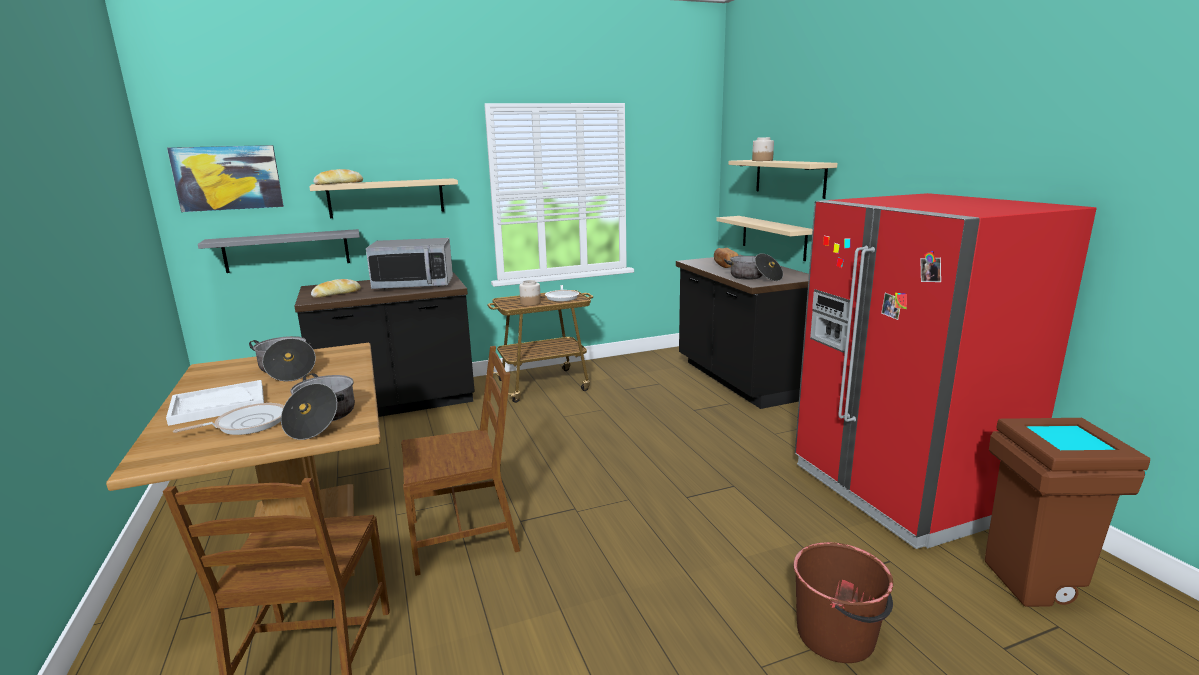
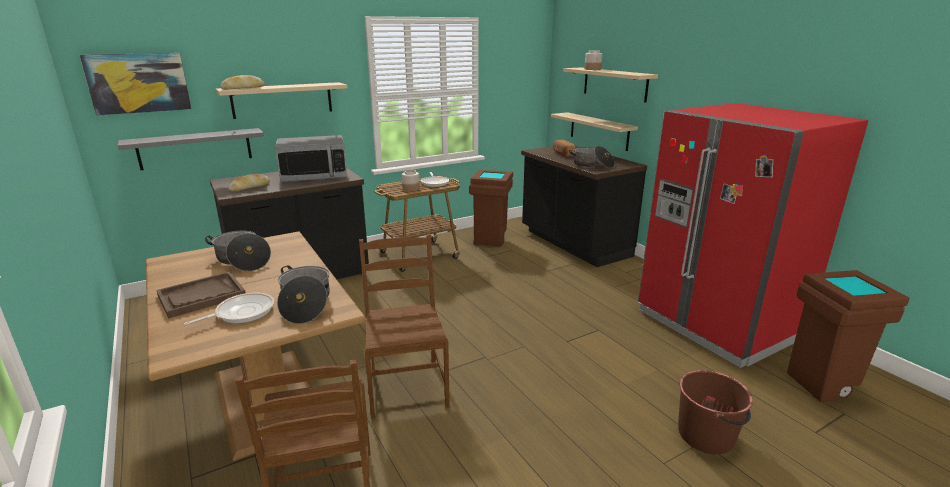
camera: 10 degrees left, 5 degrees up
(218, 405) = (201, 296): white tray -> brown tray
(465, 536) = (406, 386): brown chair -> brown chair turned 75 degrees counterclockwise
(636, 371) = (491, 240): none -> brown trash can

